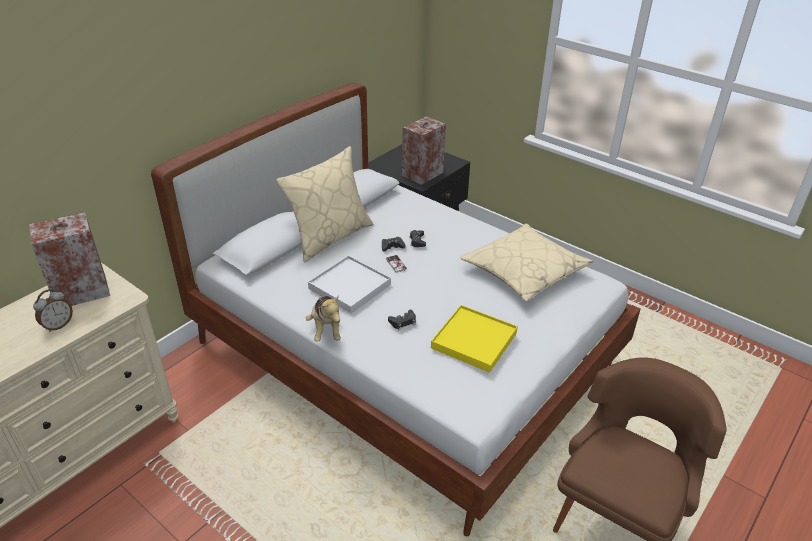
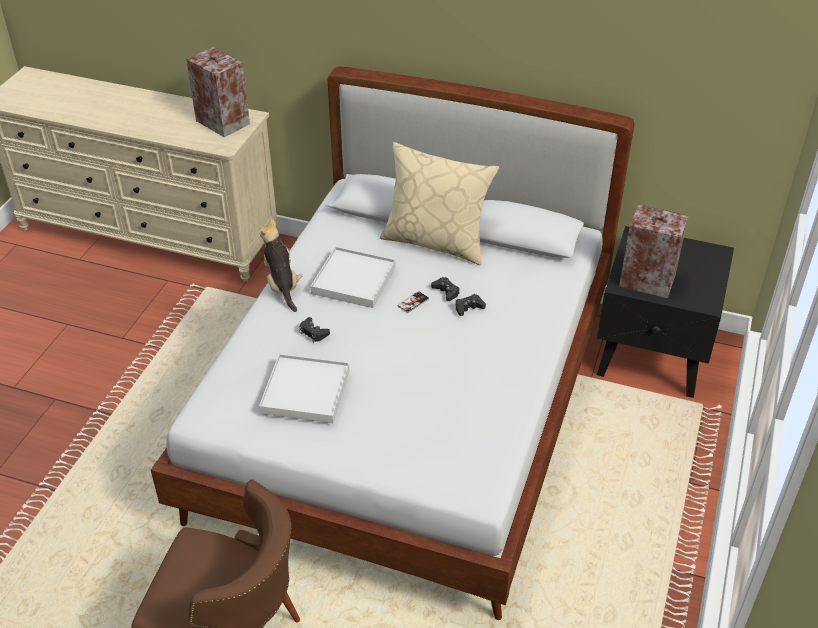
camera: 70 degrees right, 5 degrees up
(58, 325) = (177, 129): alarm clock -> none
(326, 329) = (282, 285): plush toy -> plush toy turned 105 degrees clockwise
(474, 340) = (306, 391): yellow tray -> white tray
(524, 271) = (463, 412): beige pillow -> none

